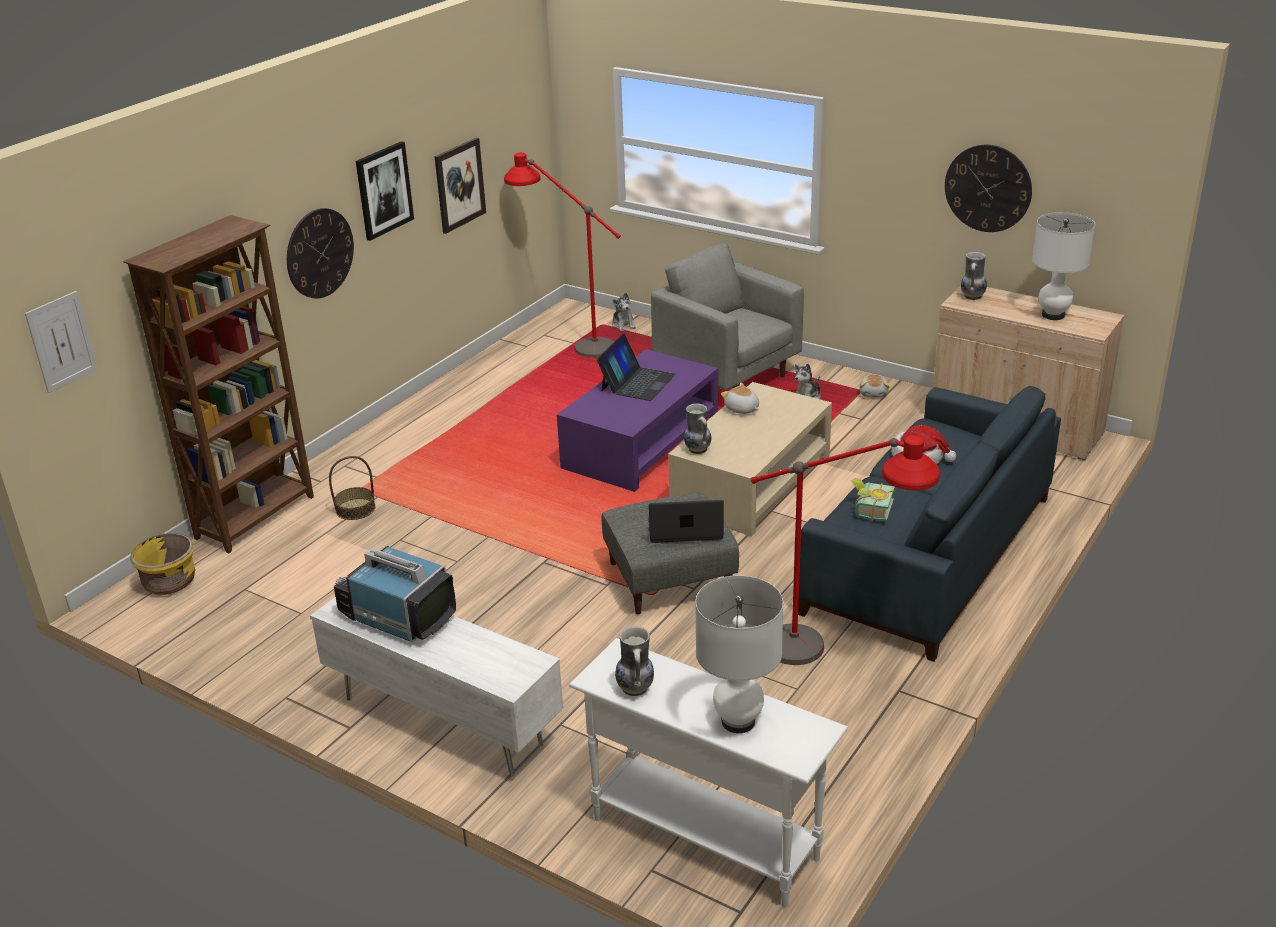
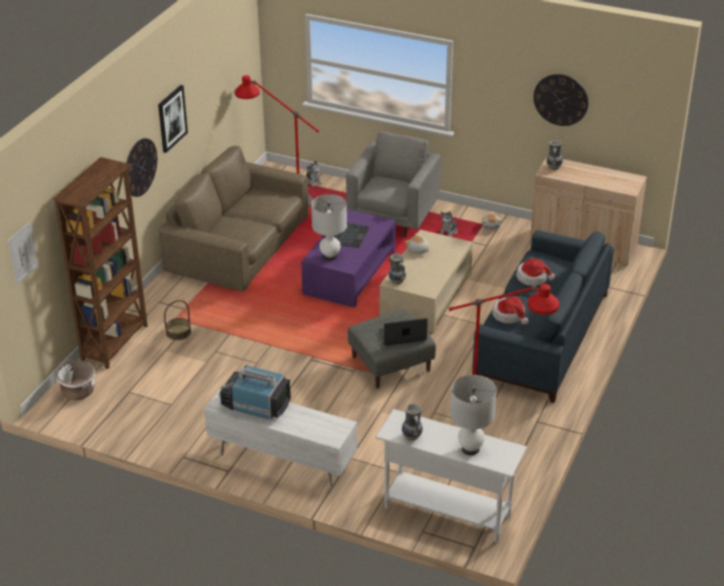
camera: 10 degrees left, 5 degrees up
(170, 583) = (78, 391): yellow planter -> white planter
(459, 185) = (210, 103): picture -> none
(490, 398) = (239, 245): none -> brown sofa
(727, 376) = (393, 218): grey armchair -> grey armchair turned 75 degrees clockwise
(869, 510) = (509, 315): book -> hat
(1053, 315) = (604, 179): white table lamp -> white table lamp (330, 256)

